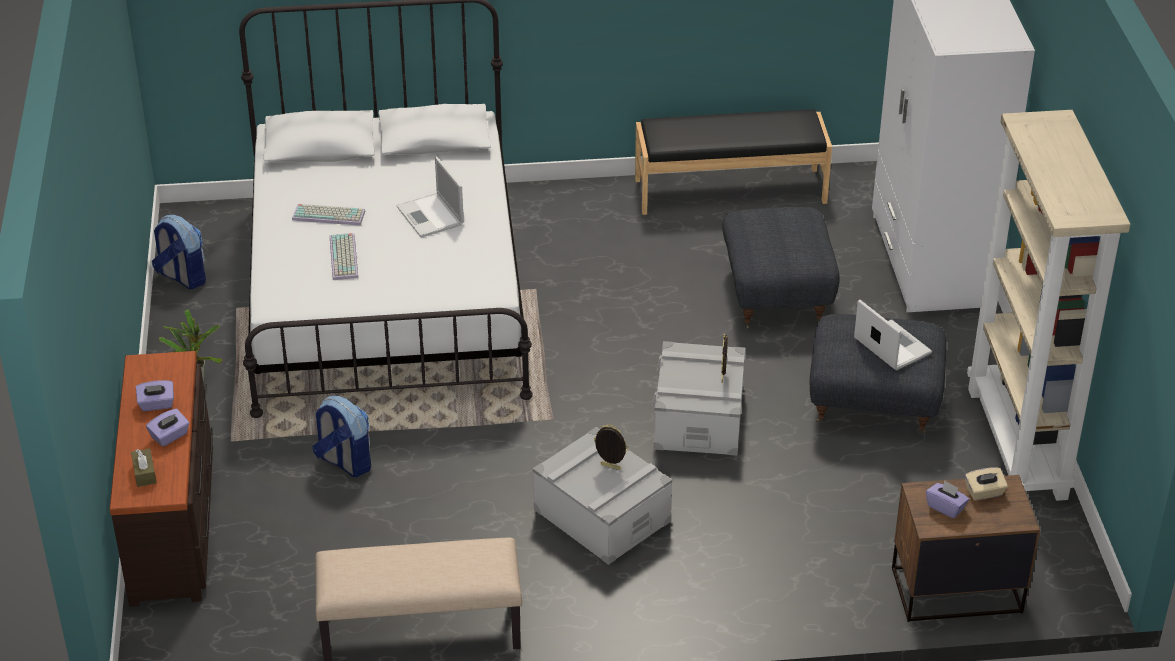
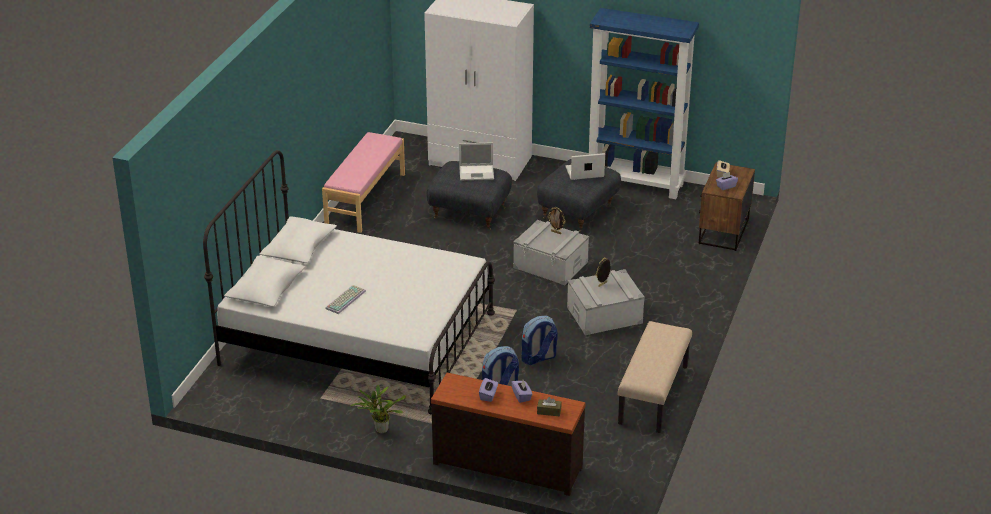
camera: 65 degrees left, 5 degrees down
(182, 277) = (268, 413): backpack -> backpack (538, 358)
(345, 258) = (393, 303): keyboard -> none
(431, 216) = (379, 265): laptop -> laptop (477, 173)
(730, 190) = (365, 199): black bench -> pink bench
(1018, 444) = (636, 183): beige bookcase -> blue bookcase

